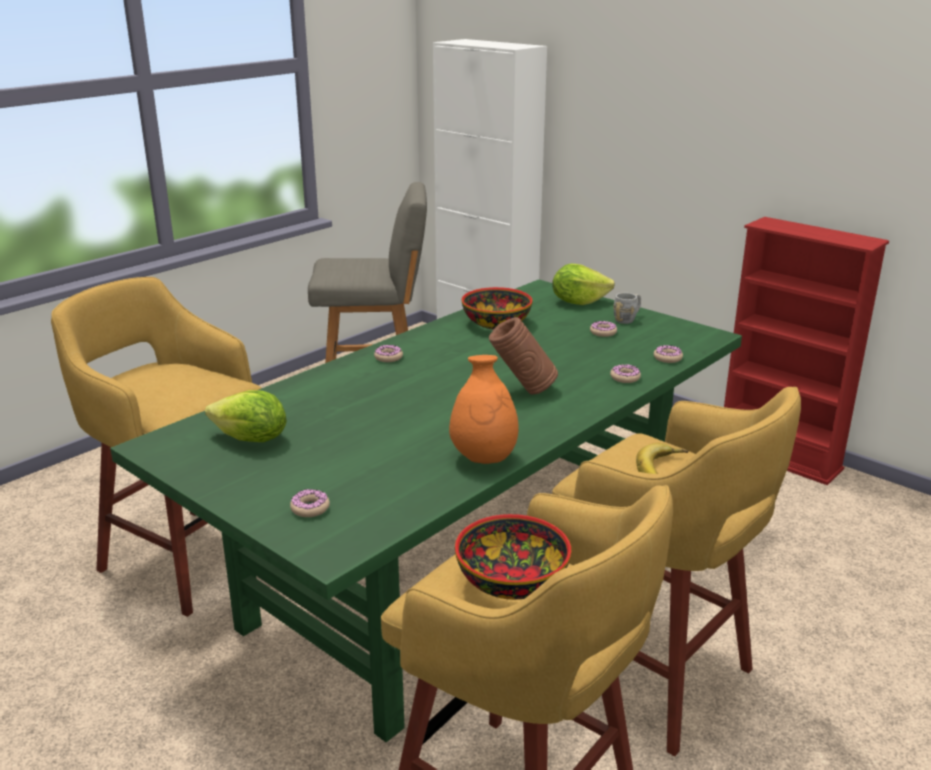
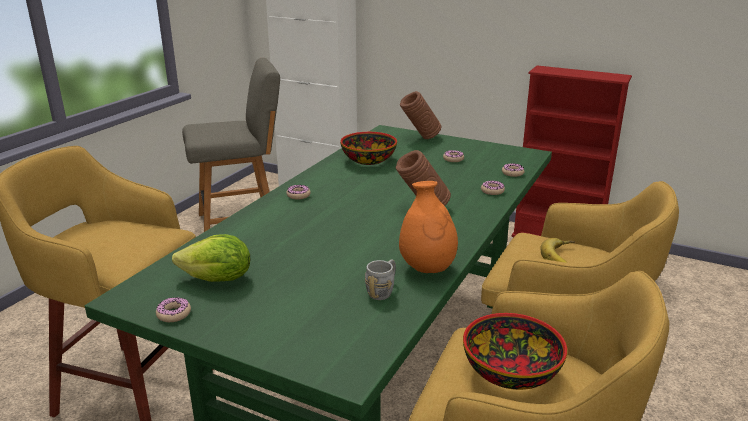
camera: 15 degrees left, 0 degrees up
(310, 508) = (306, 335): donut -> donut (174, 314)
(578, 302) = (420, 138): lettuce -> brown vase
(628, 319) = (464, 147): grey mug -> grey mug (383, 291)

